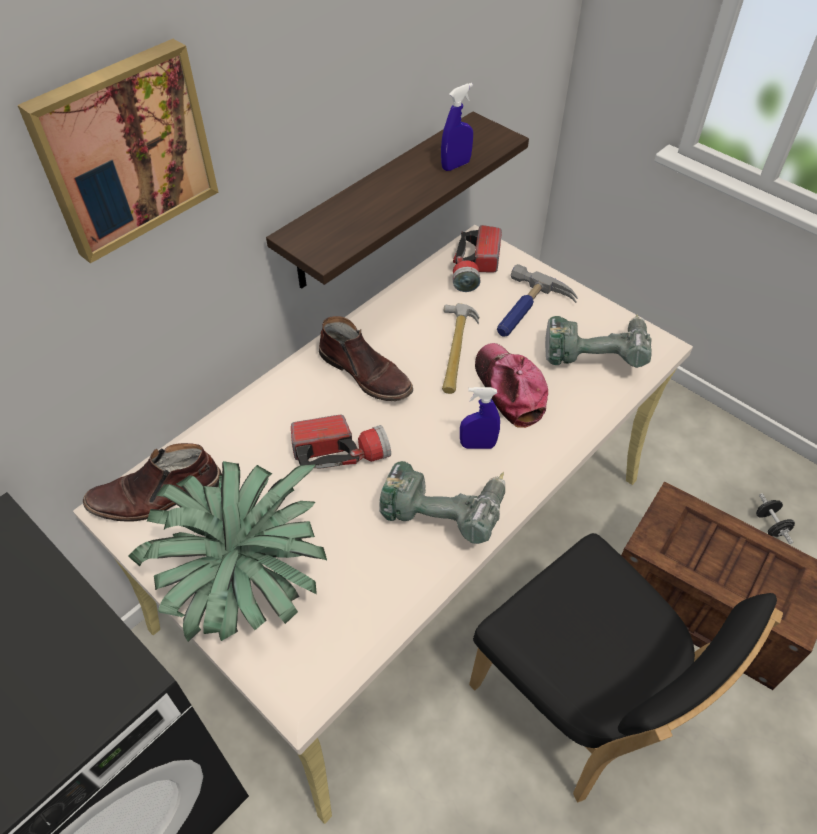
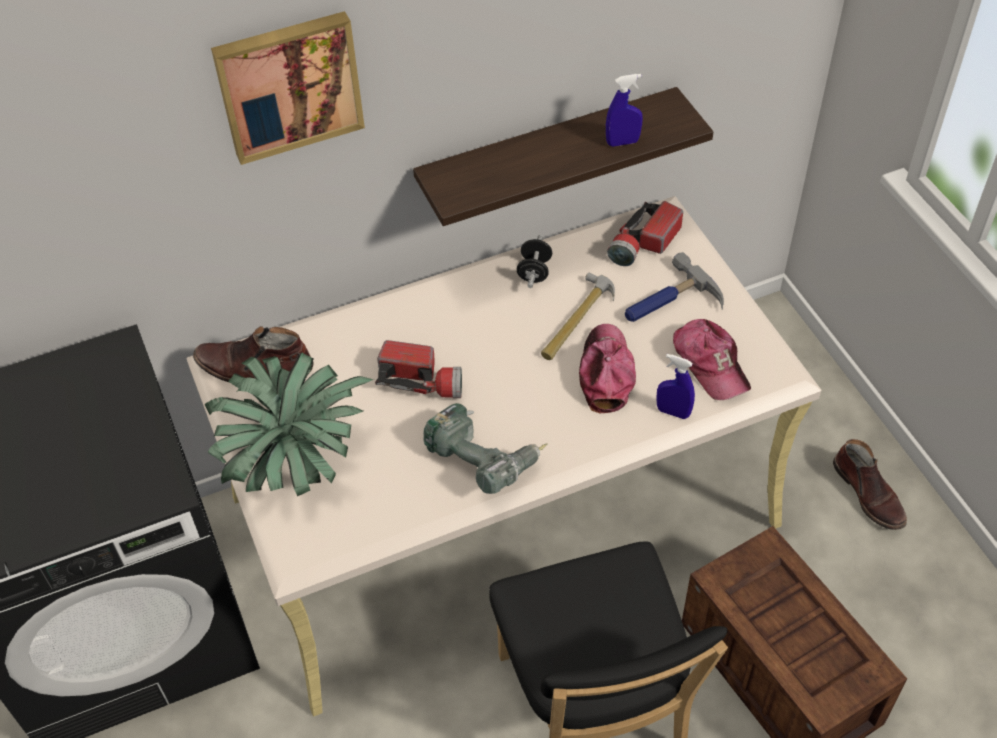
camera: 25 degrees right, 0 degrees up
(366, 373) = (482, 317): brown boot -> brown boot (869, 494)
(477, 445) = (546, 414): blue spray bottle -> blue spray bottle (673, 412)
(593, 352) = (710, 364): power drill -> cap
(770, 525) = (906, 624): black dumbbell -> black dumbbell (534, 272)

